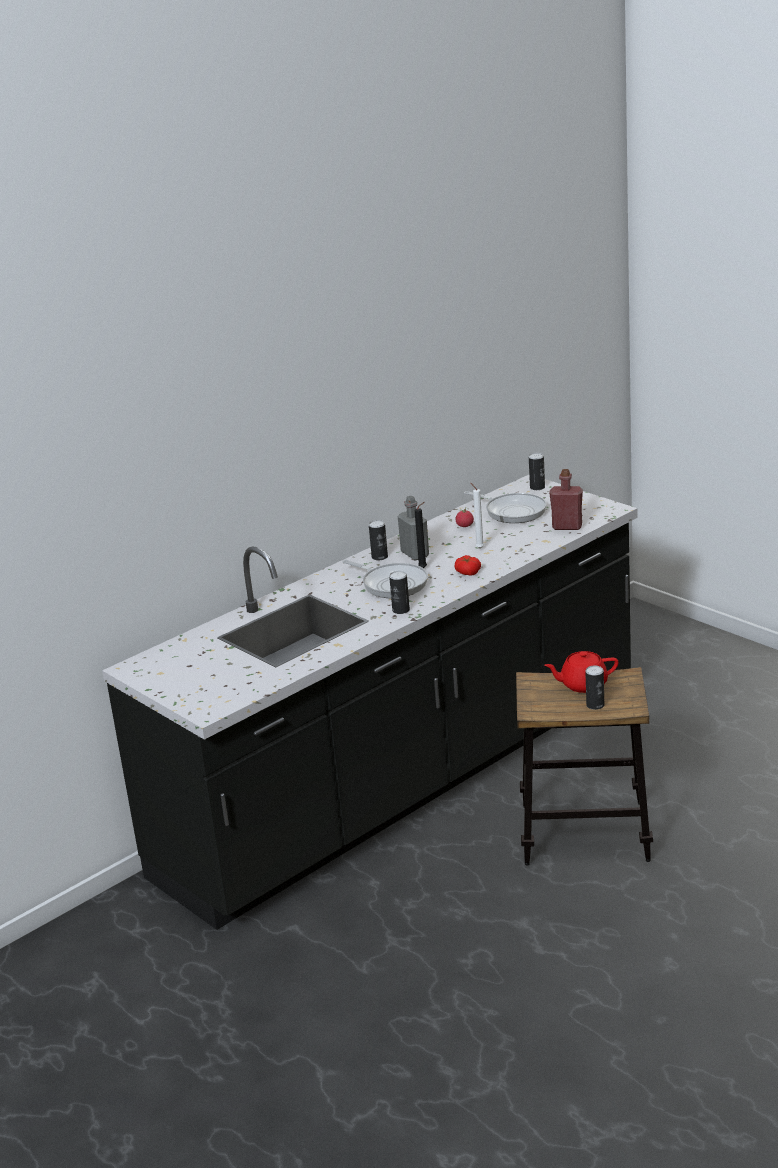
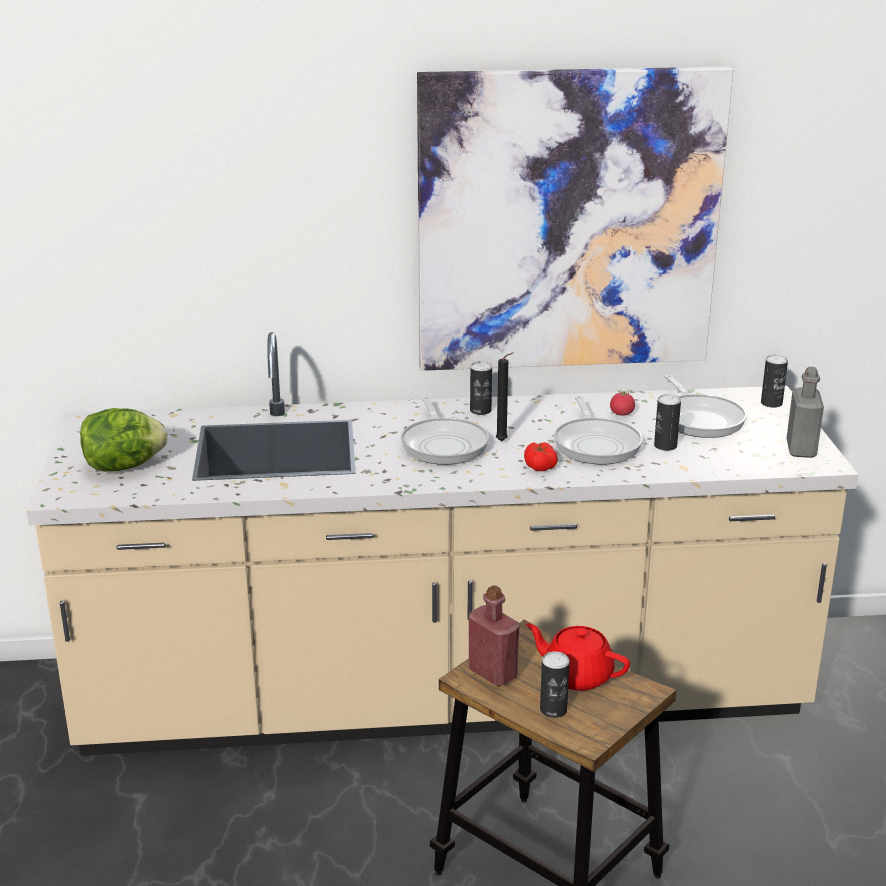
camera: 35 degrees right, 0 degrees up
(214, 679) = (123, 466): none -> lettuce
(395, 403) = (568, 222): none -> picture
(401, 610) = (403, 476): can -> can (665, 446)
(406, 782) = (443, 699): black counter -> beige counter
(415, 554) = (519, 422): grey bottle -> grey bottle (801, 449)
(479, 548) = (596, 444): white candle -> frying pan
(567, 527) = (734, 461): red bottle -> red bottle (492, 673)

